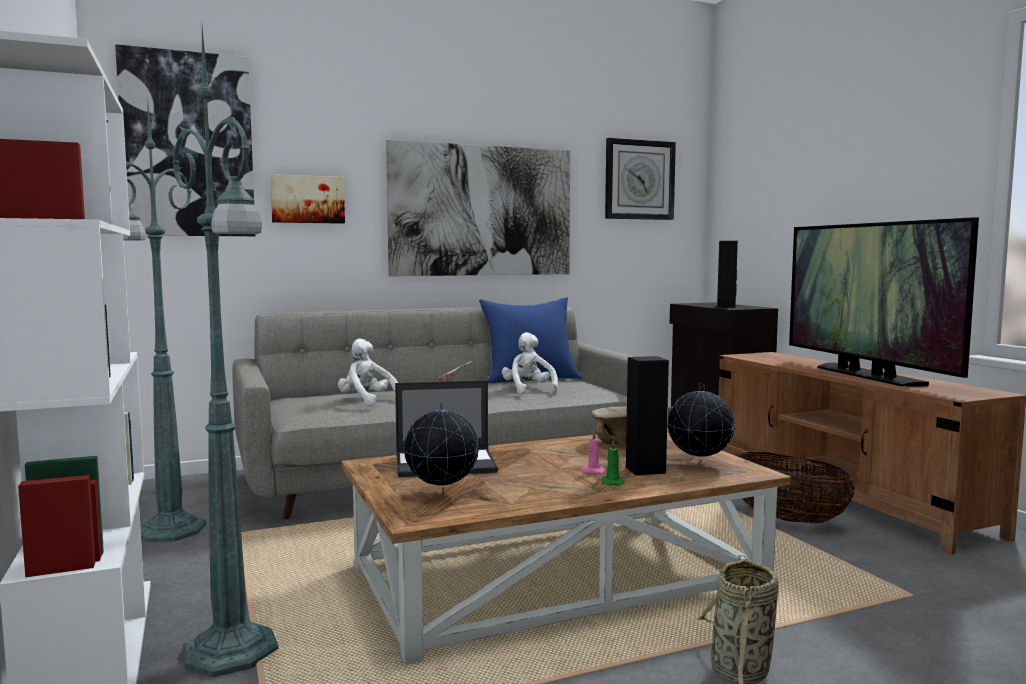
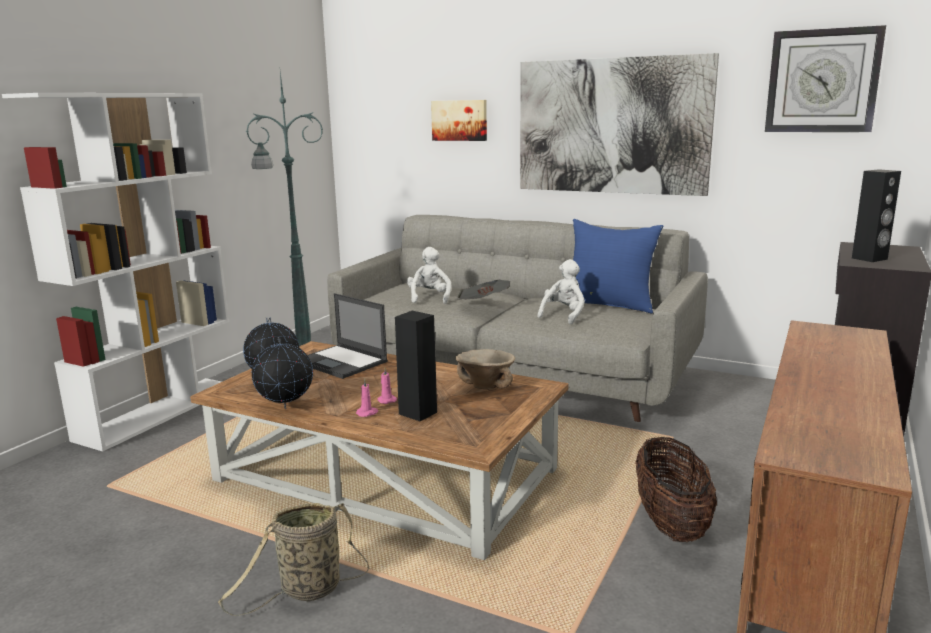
camera: 50 degrees right, 10 degrees up
(188, 145) = (382, 81): picture -> none
(232, 653) = (186, 437): green floor lamp -> none
(612, 482) = (367, 413): green candle -> pink candle
(699, 464) = (466, 424): globe -> globe (286, 408)
(866, 375) = (825, 393): television -> none

